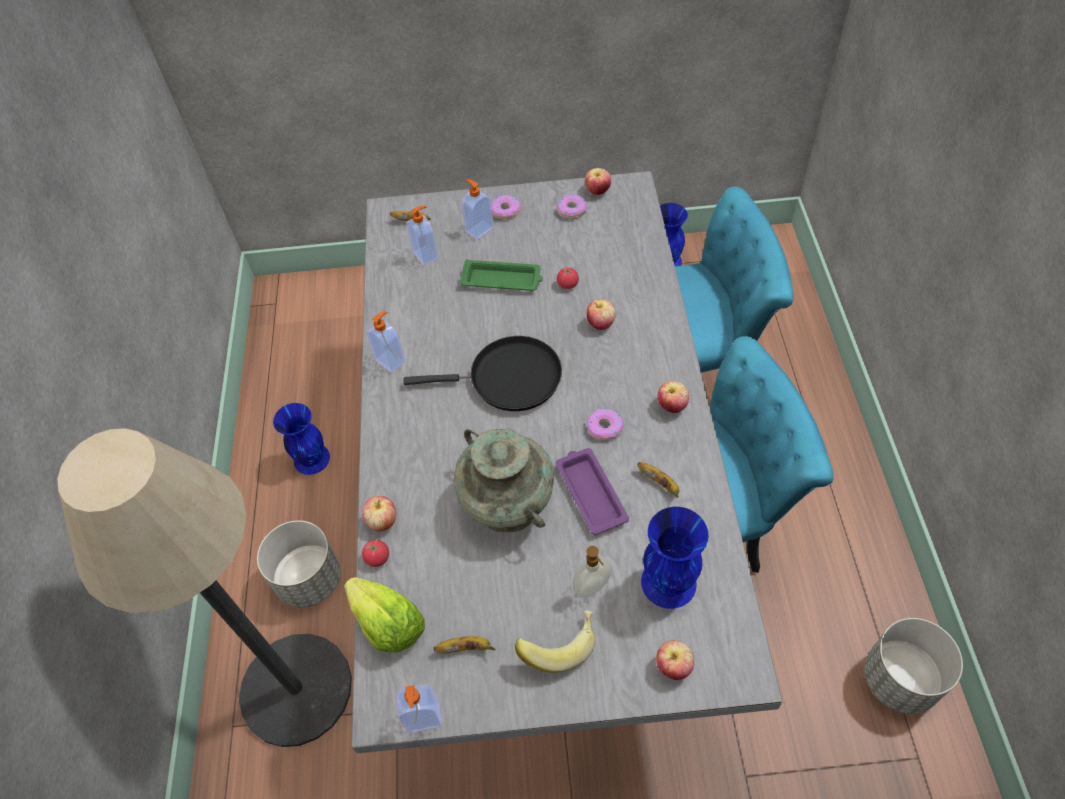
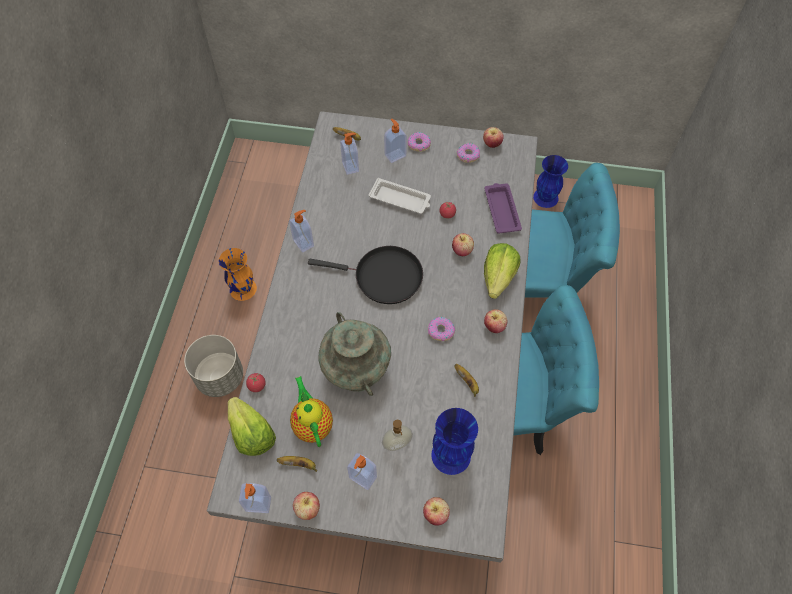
camera: 10 degrees right, 5 degrees up
(296, 689) = (193, 452): floor lamp -> none
(311, 458) = (243, 288): blue vase -> orange vase
(382, 521) = (267, 360): apple -> apple (307, 509)
(468, 589) = (312, 424): none -> teapot
(502, 280) = (401, 199): green tray -> white tray
(558, 644) = (362, 478): banana -> soap dispenser
(590, 492) = (416, 376): purple tray -> purple tray (501, 210)
(657, 345) = (498, 278): none -> lettuce
(900, 679) = (619, 559): grey planter -> none

